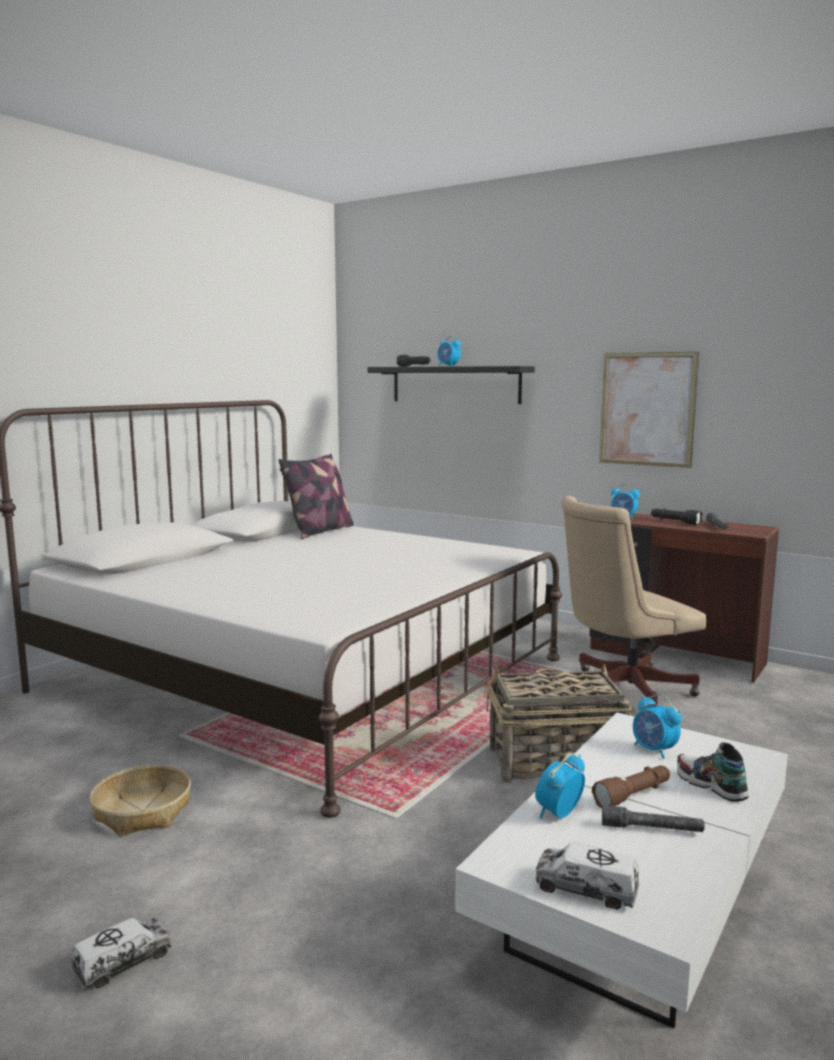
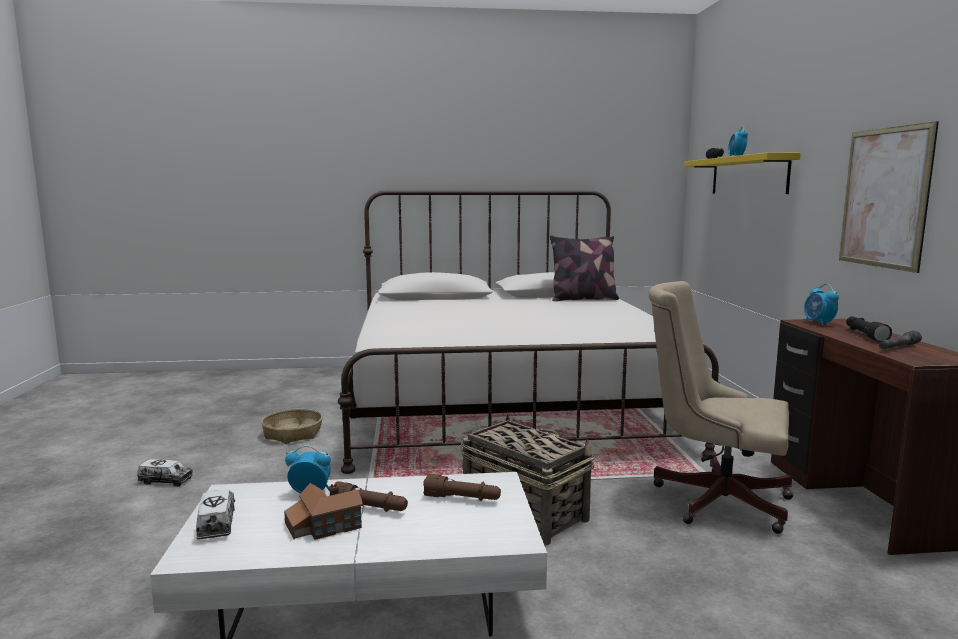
camera: 50 degrees right, 0 degrees up
(455, 384) = (748, 175): black shelf -> yellow shelf
(651, 829) = (323, 525): grey flashlight -> toy house
(654, 750) = (462, 499): alarm clock -> brown flashlight
(710, 785) = (426, 532): shoe -> none

